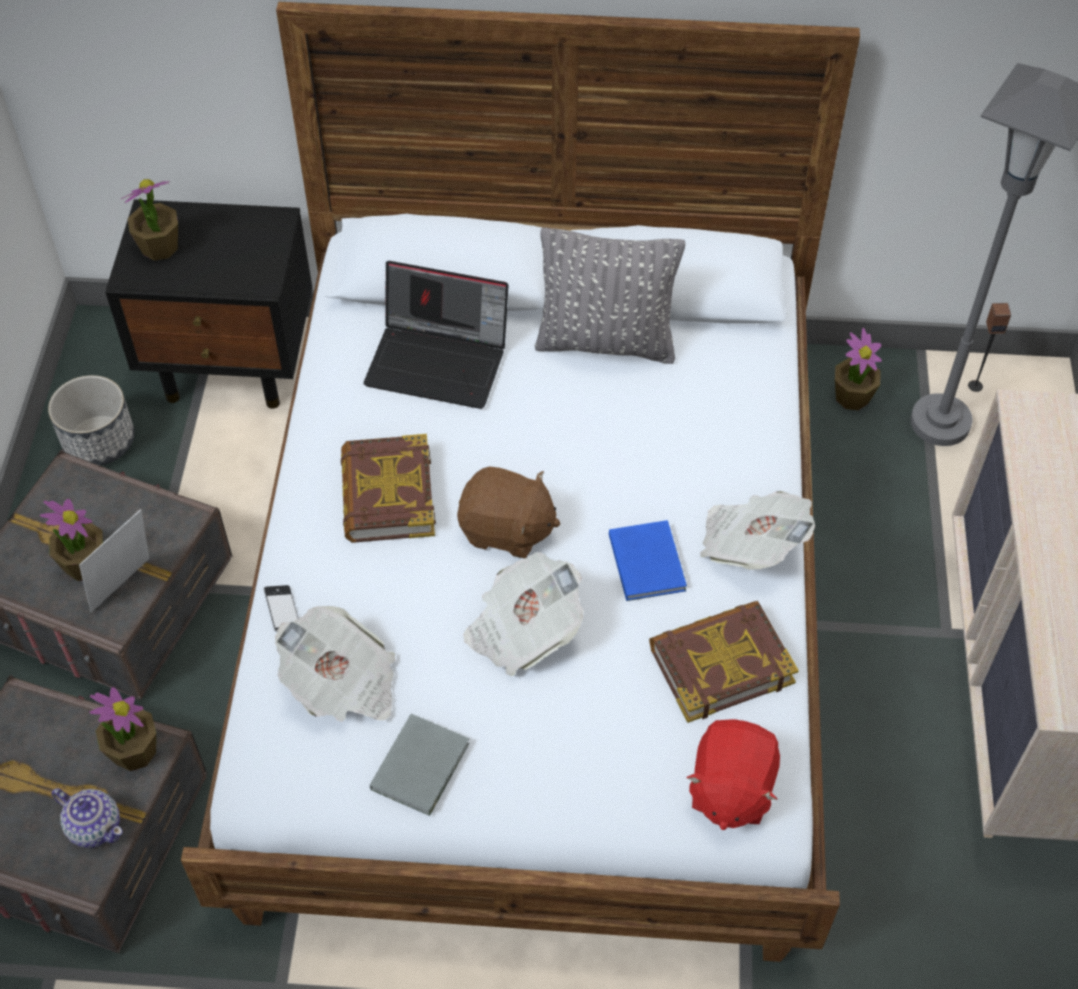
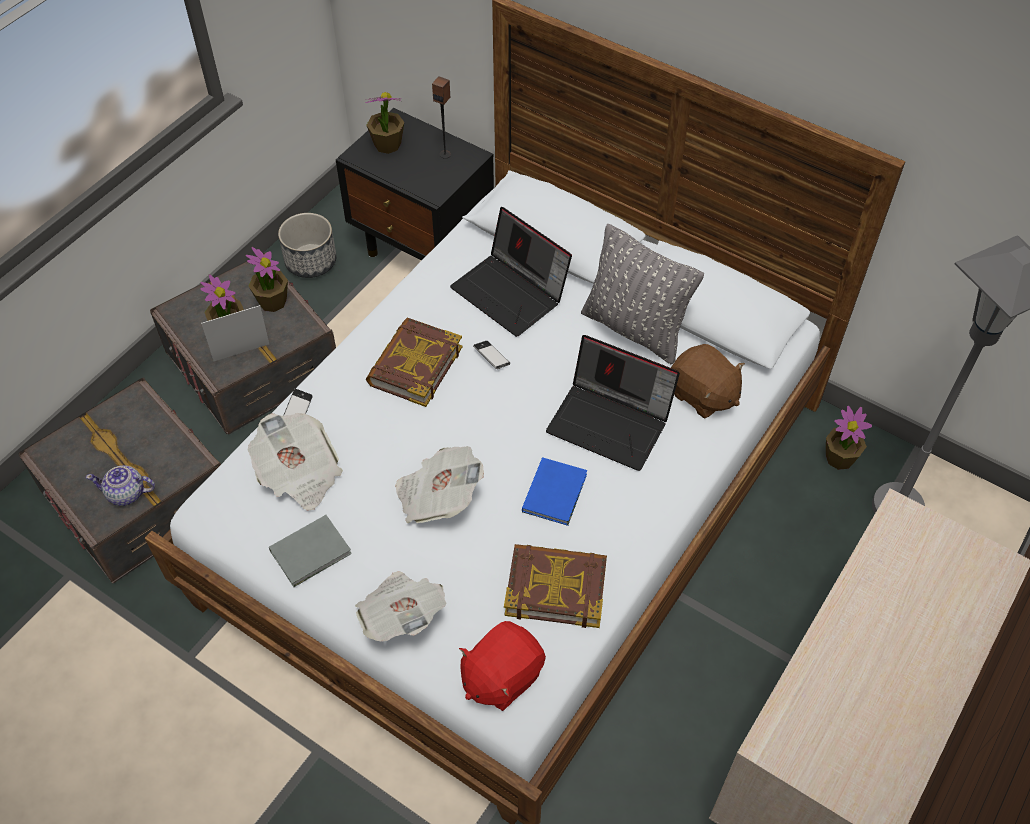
camera: 30 degrees right, 0 degrees up
(94, 826) = (127, 494): teapot -> teapot turned 120 degrees clockwise
(134, 751) = (179, 460): potted plant -> potted plant (272, 301)
(469, 444) = (491, 357): none -> phone
(506, 530) = (475, 425): brown plush toy -> brown plush toy (702, 395)
(653, 456) = (611, 422): none -> laptop
(751, 545) = (637, 516): newspaper -> newspaper (402, 615)
(975, 385) = (944, 493): speaker -> speaker (445, 154)

